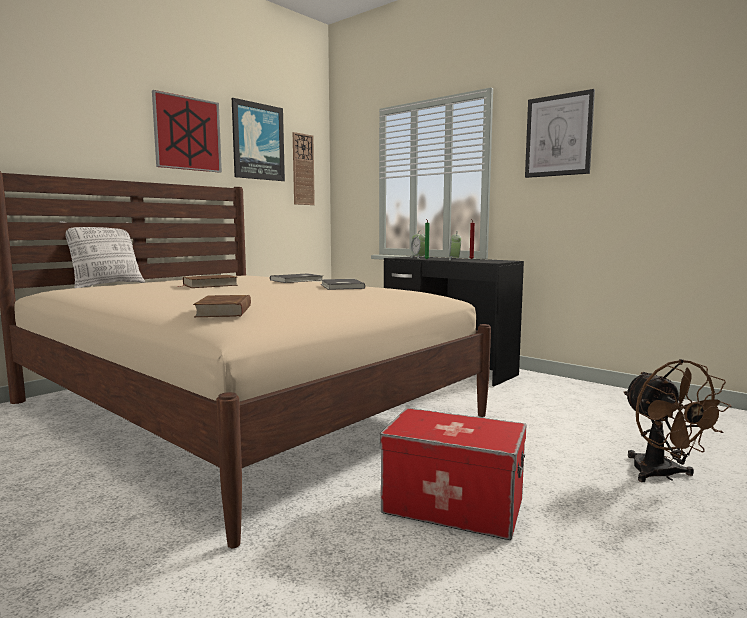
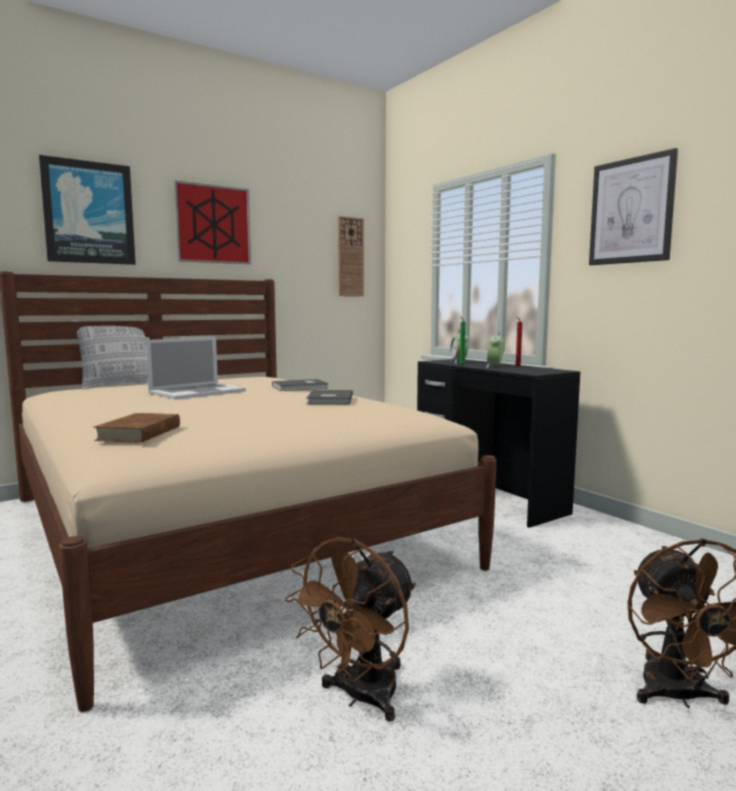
camera: 15 degrees right, 0 degrees up
(210, 285) = (197, 392): brown book -> laptop
(258, 141) = (295, 229): picture -> picture (89, 213)
(453, 506) = (360, 697): storage box -> brown fan

